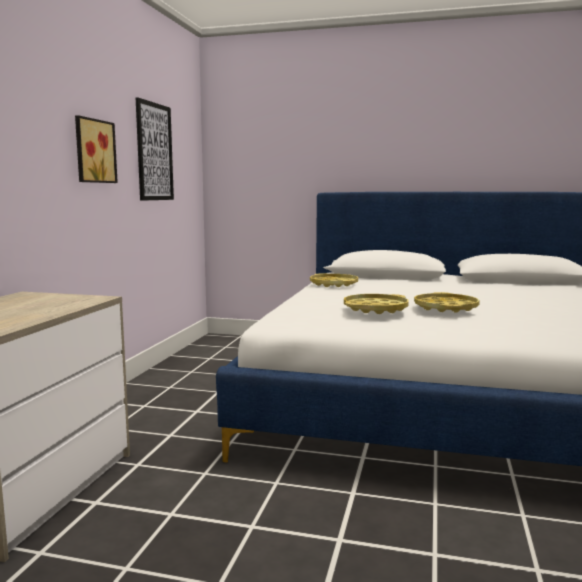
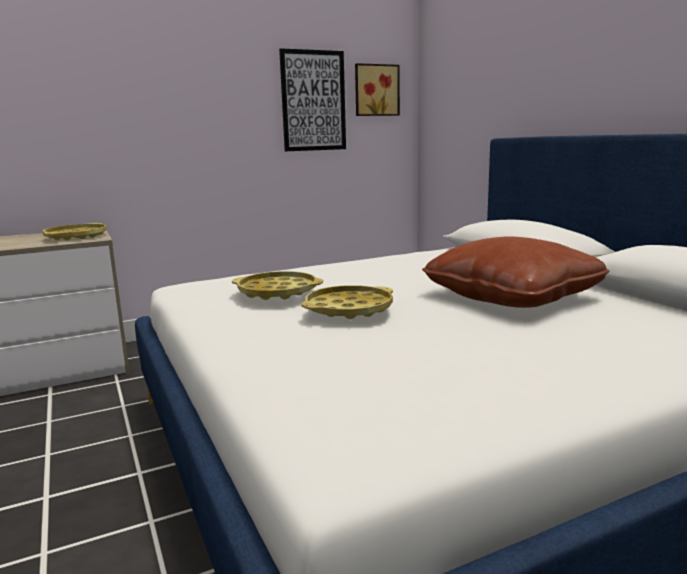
camera: 50 degrees right, 5 degrees up
(93, 151) = (208, 108): picture -> picture (376, 90)
(333, 284) = (408, 258): yellow tray -> yellow tray (76, 237)
(469, 291) = (512, 298): none -> brown pillow

